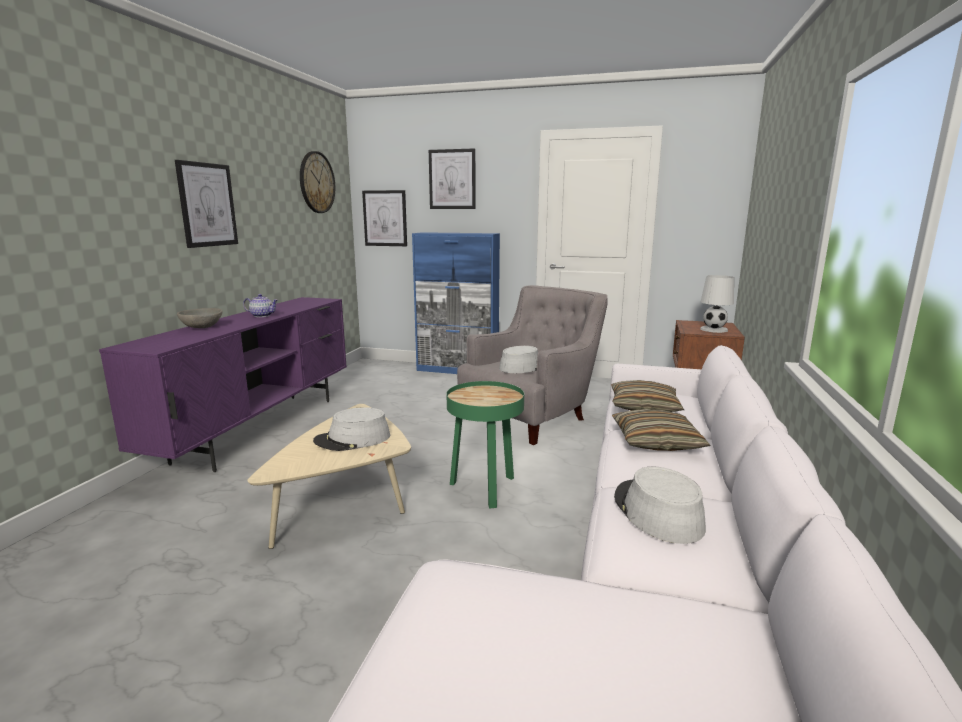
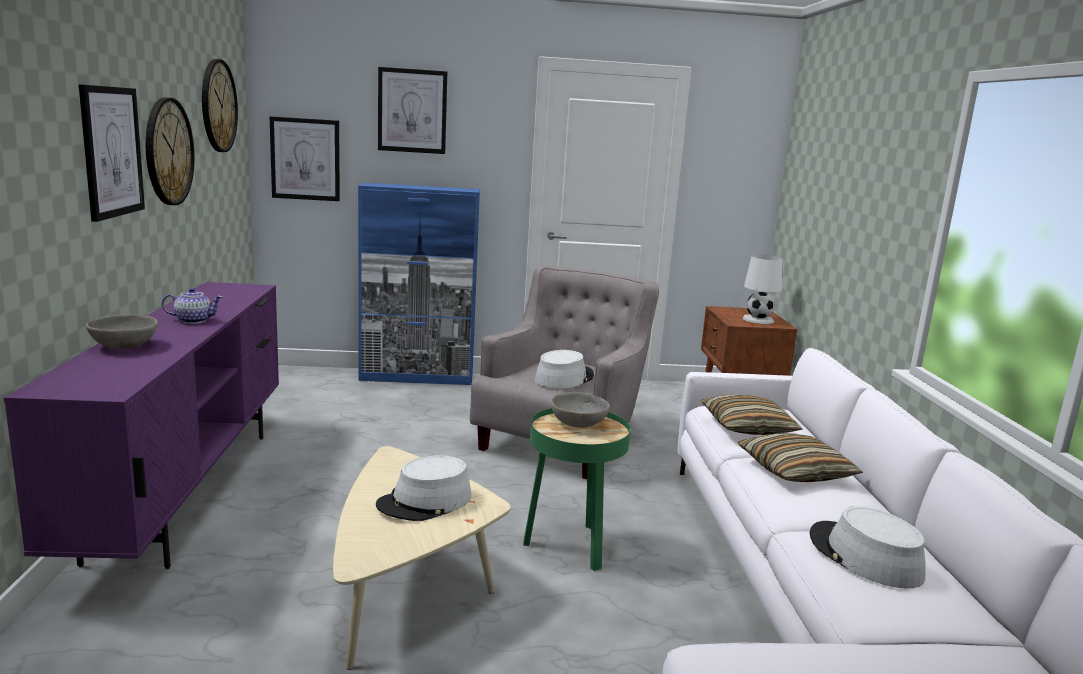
camera: 20 degrees left, 0 degrees up
(264, 209) = (168, 152): none -> wall clock
(488, 393) = (579, 424): none -> grey bowl

